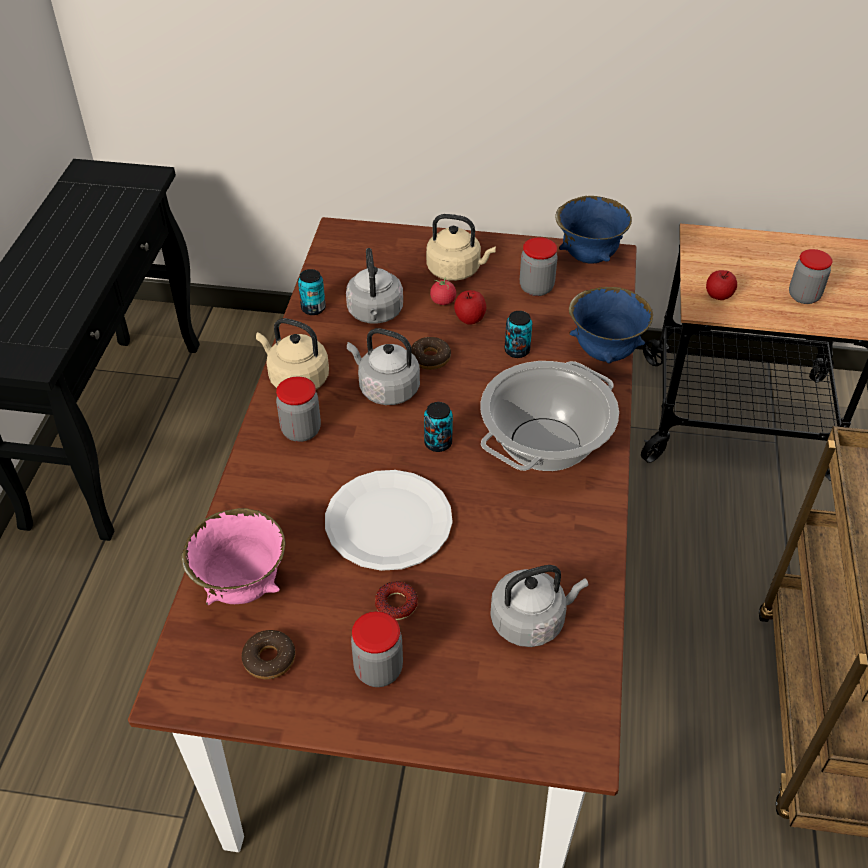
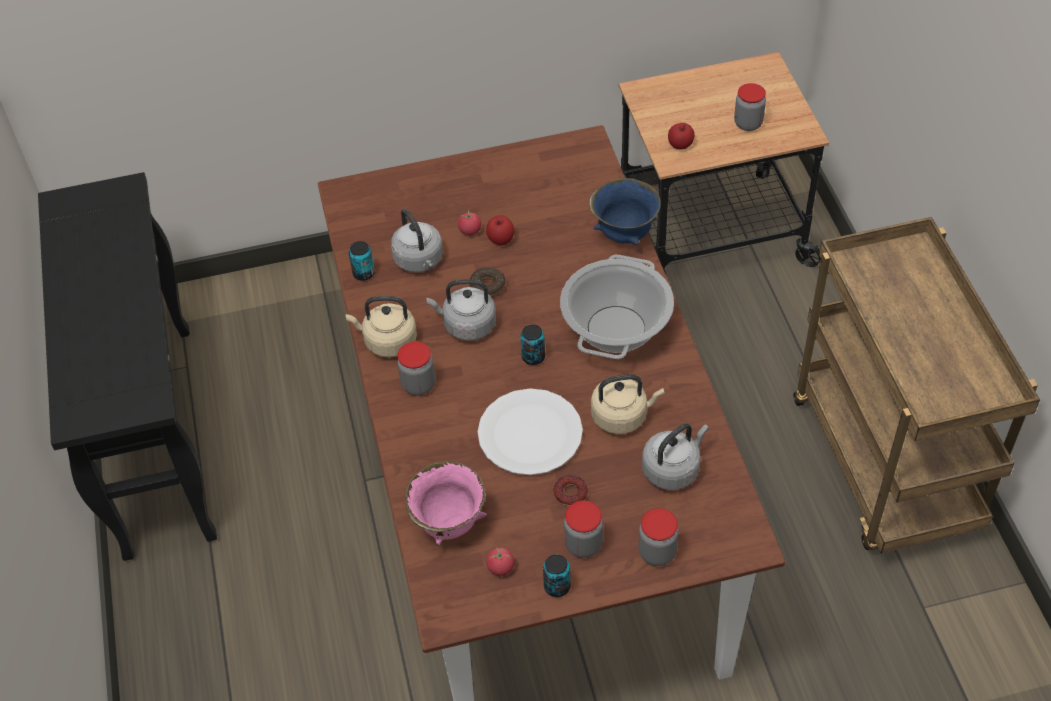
camera: 20 degrees left, 5 degrees up
(269, 659) = (500, 567): donut -> tomato
(456, 270) = (466, 197): beige kettle -> beige kettle (622, 416)
(517, 351) = (554, 256): can -> can (557, 586)
(536, 288) = (541, 192): jar -> jar (657, 552)
(588, 257) = (569, 149): blue bowl -> none

